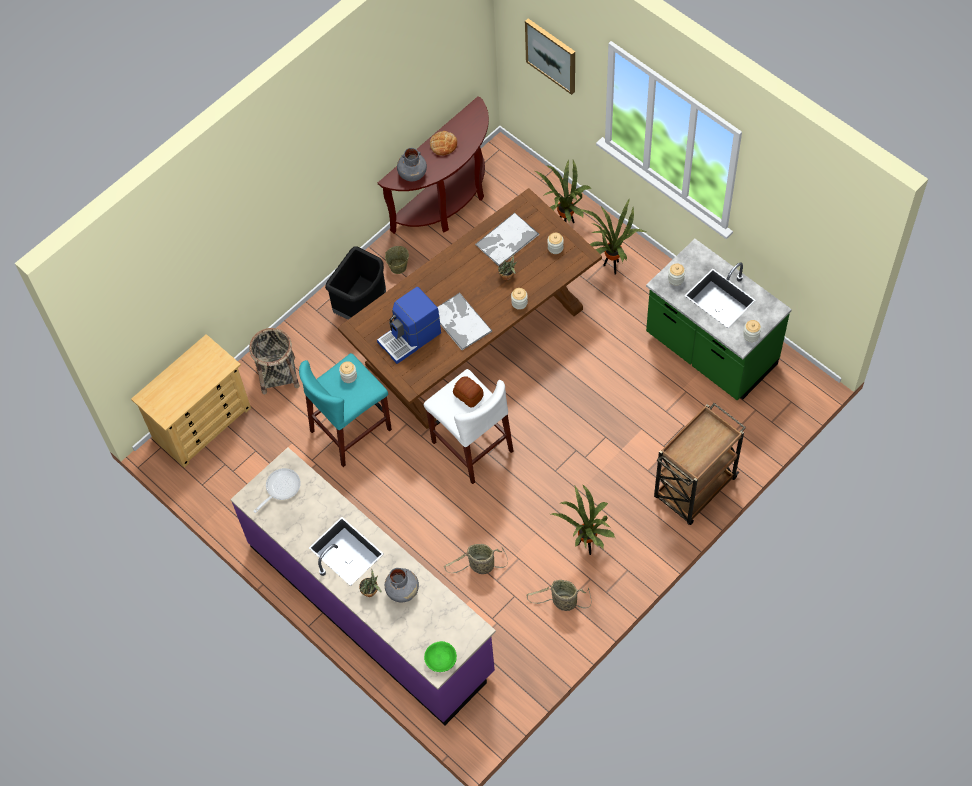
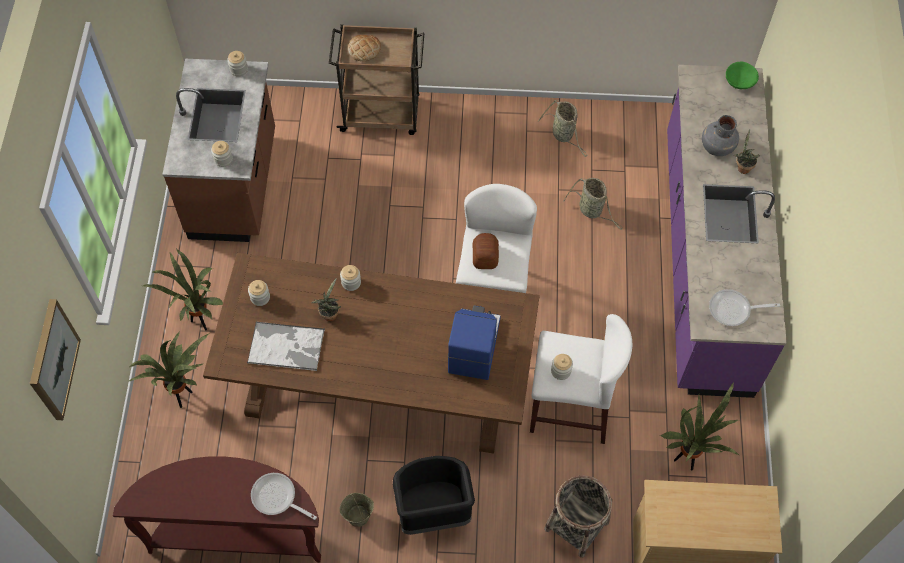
camera: 135 degrees left, 0 degrees up
(351, 430) = (570, 408): turquoise stool -> white stool
(410, 338) = (473, 346): coffee machine -> coffee machine turned 90 degrees counterclockwise
(412, 174) = (277, 498): grey vase -> frying pan
(443, 145) = (212, 497): bread -> bread (364, 49)
(460, 321) = (416, 317): tray -> none
(586, 547) = (502, 151): potted plant -> potted plant (687, 459)
(710, 352) = (235, 185): green counter -> brown counter

